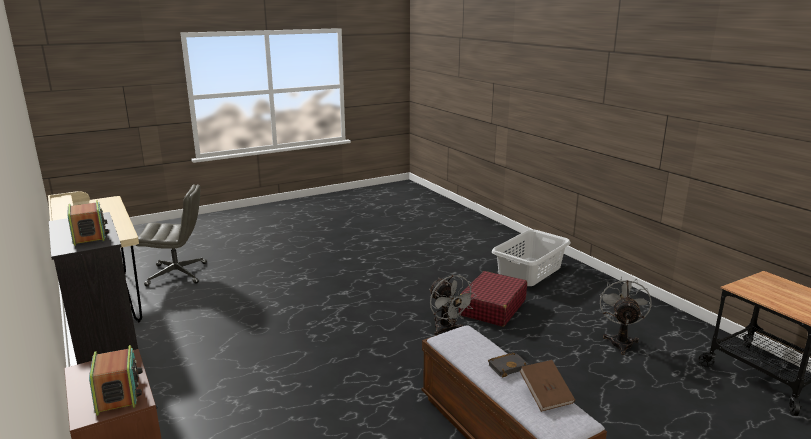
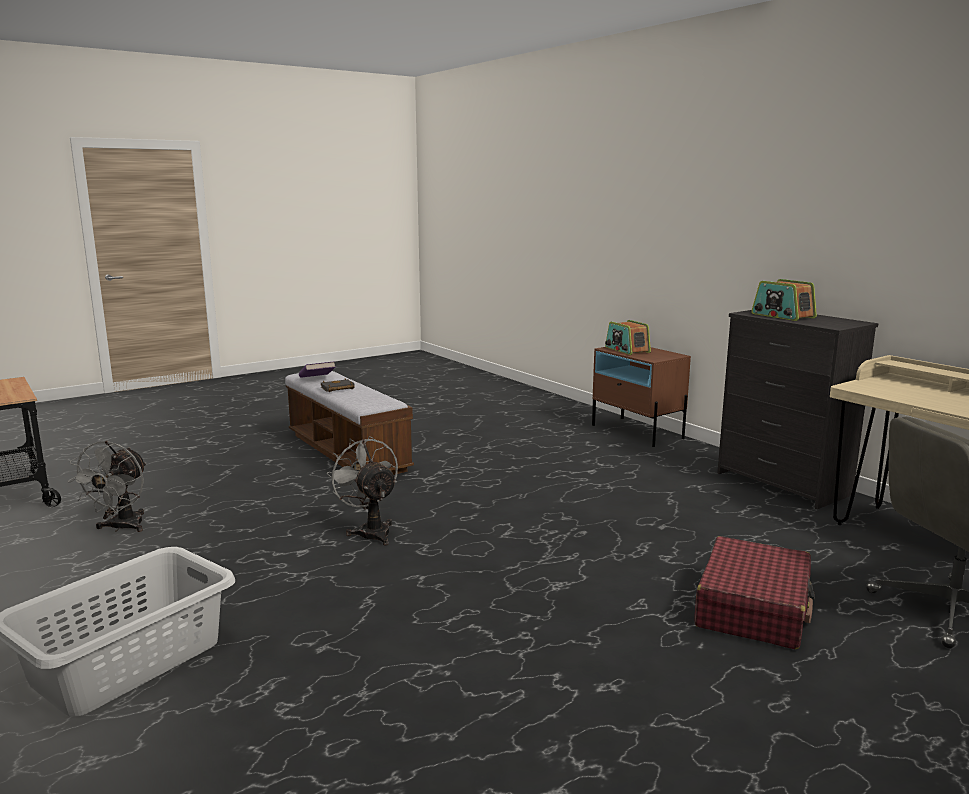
camera: 175 degrees right, 5 degrees down
(492, 307) = (280, 568): red suitcase -> red suitcase (753, 608)
(546, 395) = (317, 379): brown book -> purple book

